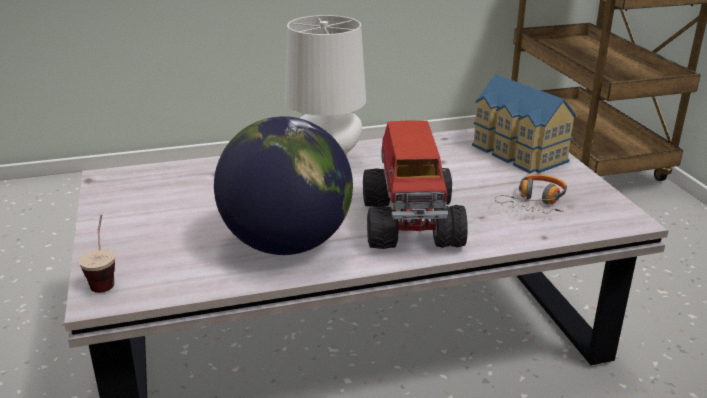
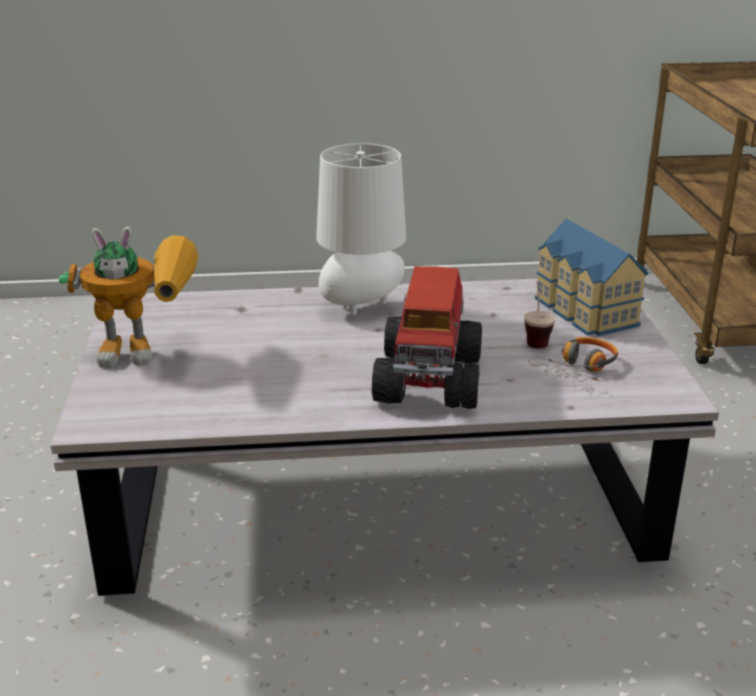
camera: 10 degrees right, 0 degrees up
(104, 278) = (98, 407): cup -> cup (536, 338)
(141, 220) = (150, 351): none -> toy robot
(287, 244) = (290, 389): globe -> none

